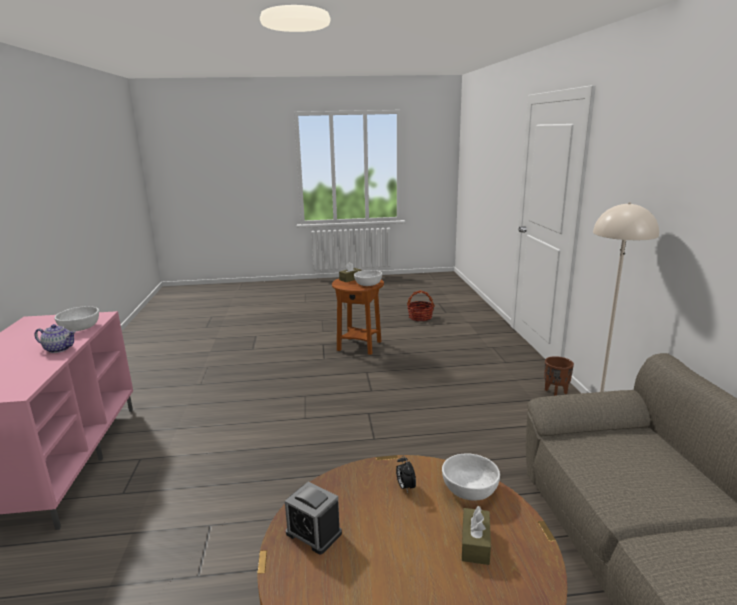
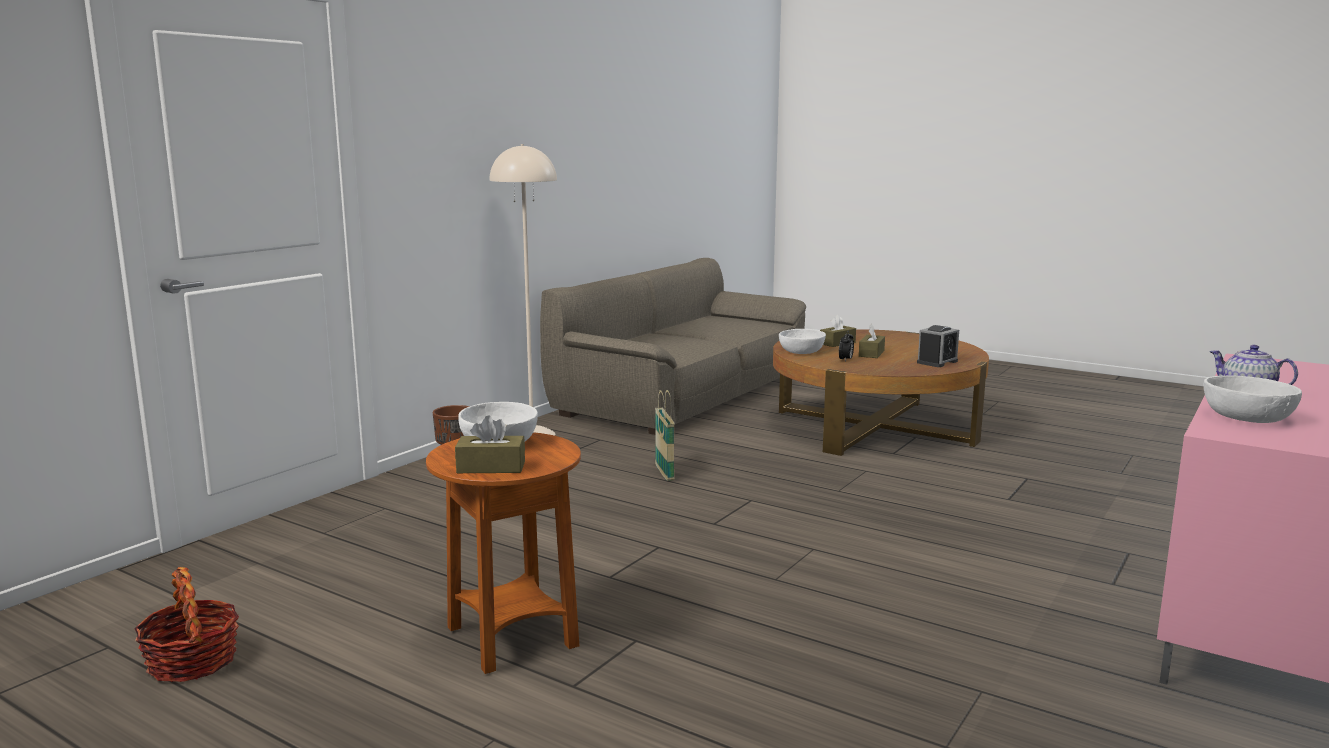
camera: 140 degrees left, 5 degrees down
(313, 533) = (937, 362): alarm clock -> alarm clock turned 60 degrees clockwise
(402, 523) = (871, 353): none -> brown tissue box
(452, 438) = (664, 473): none -> basket

